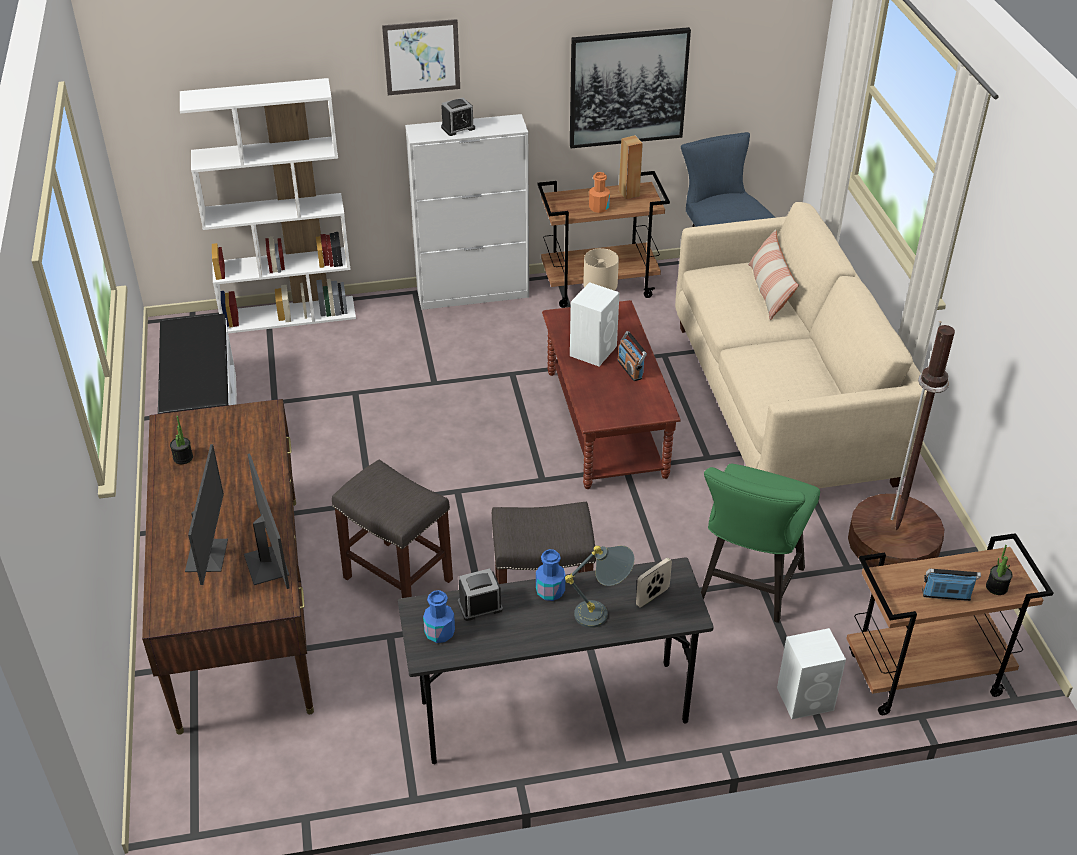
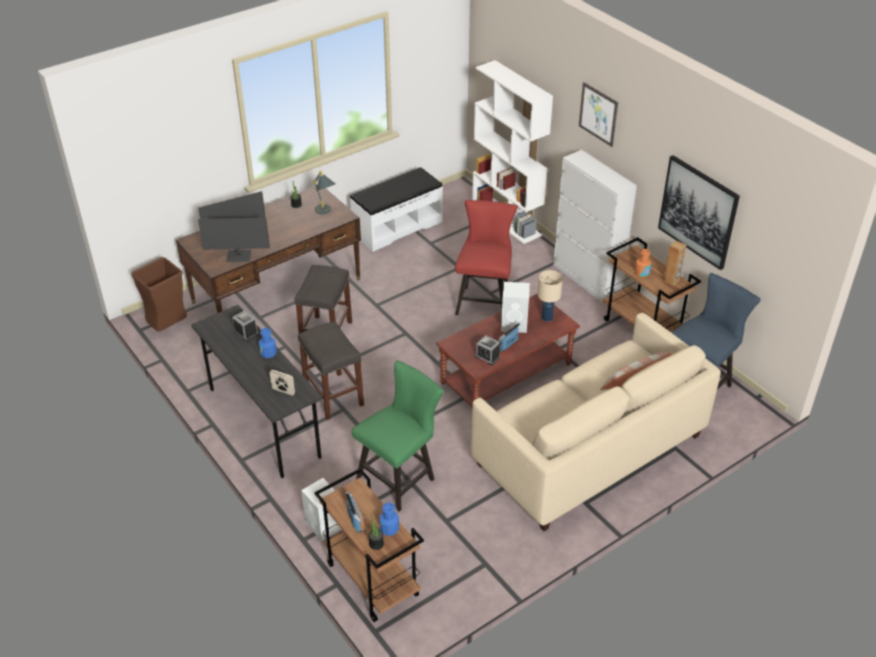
camera: 65 degrees right, 0 degrees up
(222, 787) = (168, 328): none -> brown trash can
(268, 564) = (239, 256): monitor -> monitor turned 45 degrees clockwise
(440, 633) = (221, 325): blue bottle -> blue bottle (389, 529)
(445, 393) = (484, 300): none -> red chair
(458, 128) = (596, 168): alarm clock -> alarm clock (487, 357)
(603, 613) = (262, 376): grey table lamp -> grey table lamp (325, 212)
(747, 588) = (400, 477): green chair -> green chair turned 135 degrees clockwise
(893, 543) = (484, 540): brown floor lamp -> none

